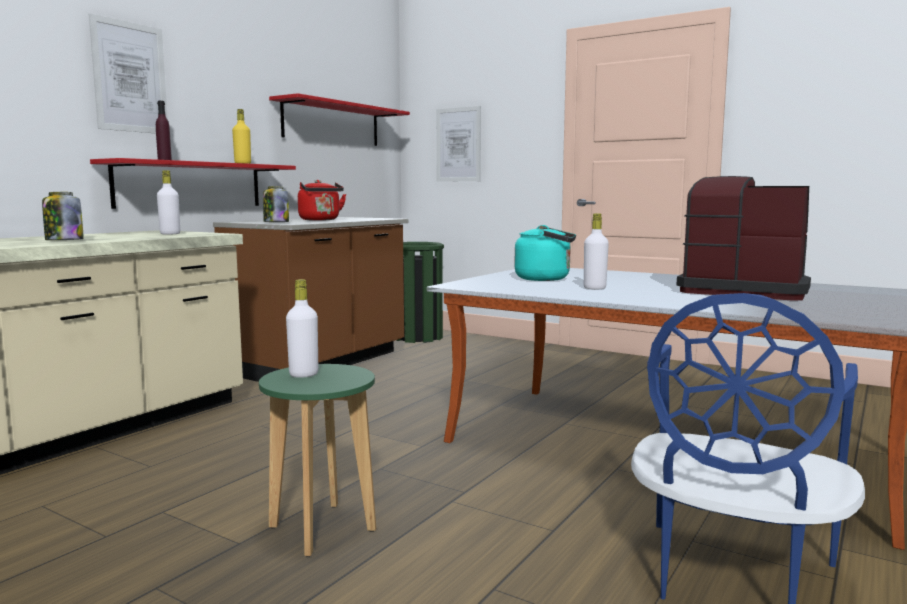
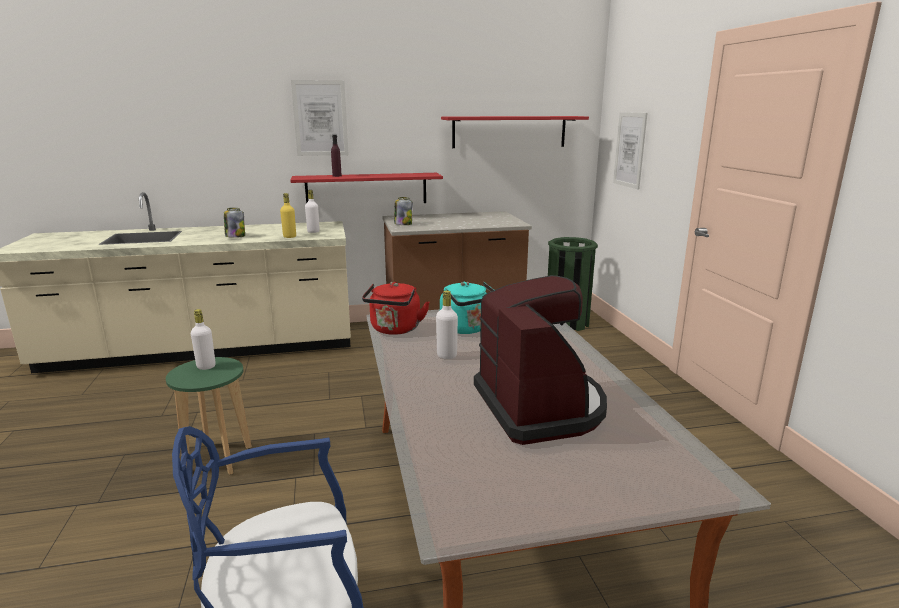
camera: 45 degrees right, 10 degrees up
(242, 163) = (397, 175): yellow bottle -> yellow bottle (289, 237)
(320, 220) = (452, 221): red kettle -> red kettle (395, 330)

